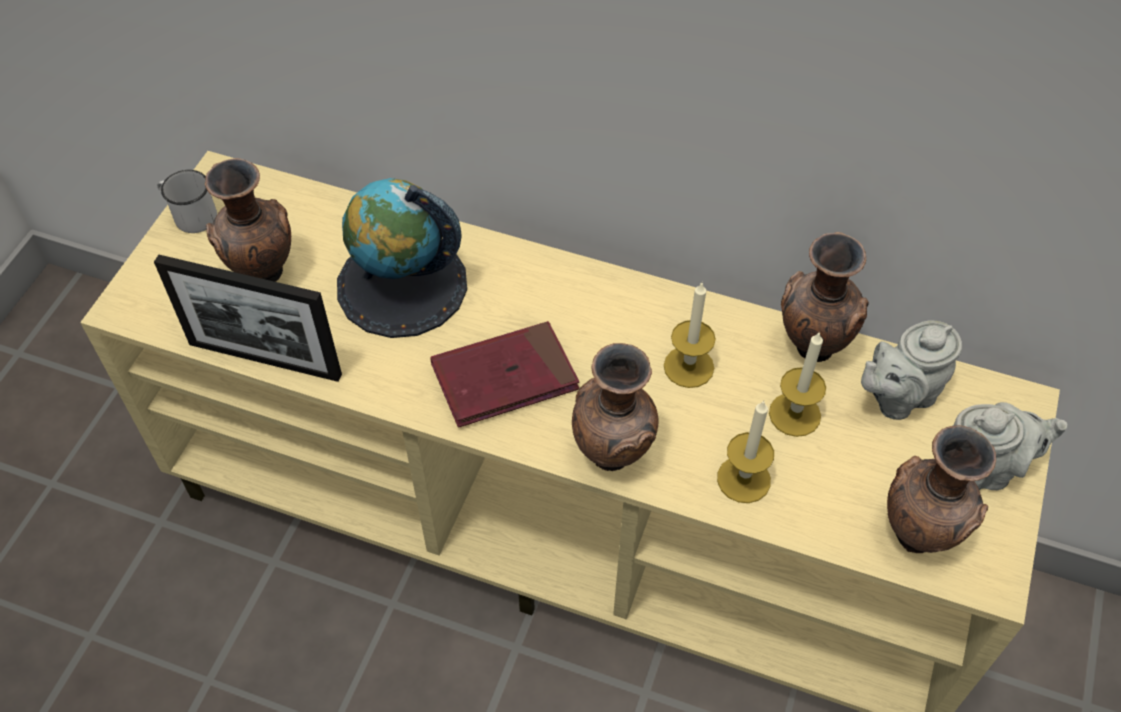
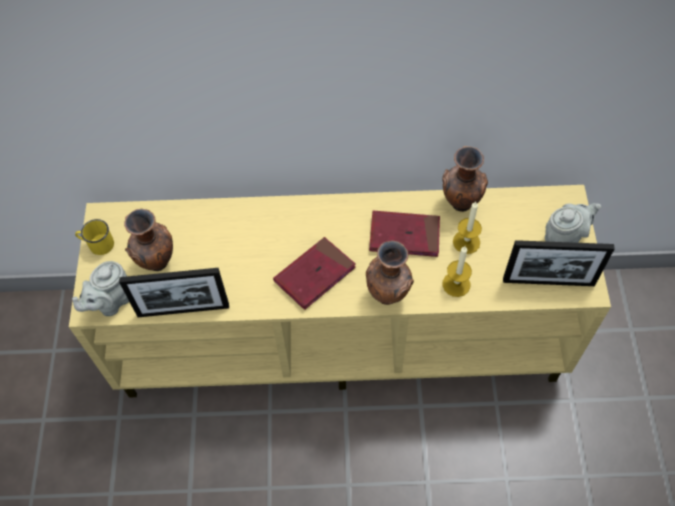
camera: 20 degrees left, 5 degrees up
(190, 215) = (97, 244): white mug -> yellow mug
(402, 285) = (236, 243): globe -> none
(688, 367) = (404, 235): candle -> red book
(897, 396) = (511, 215): grey teapot -> grey teapot (111, 302)
(918, 536) = (548, 282): brown vase -> picture frame

